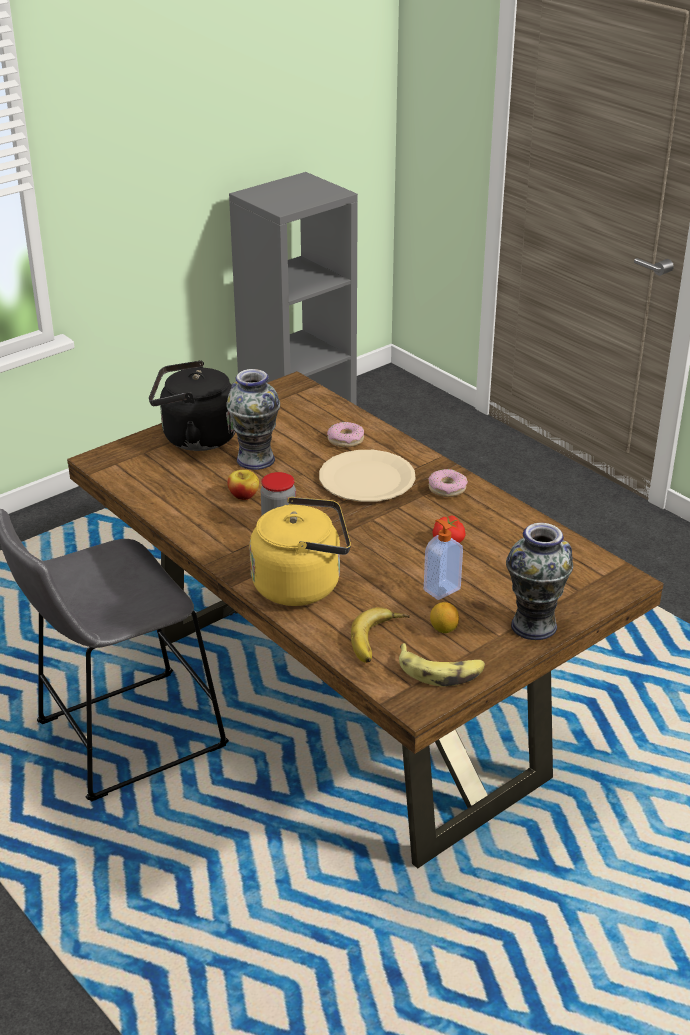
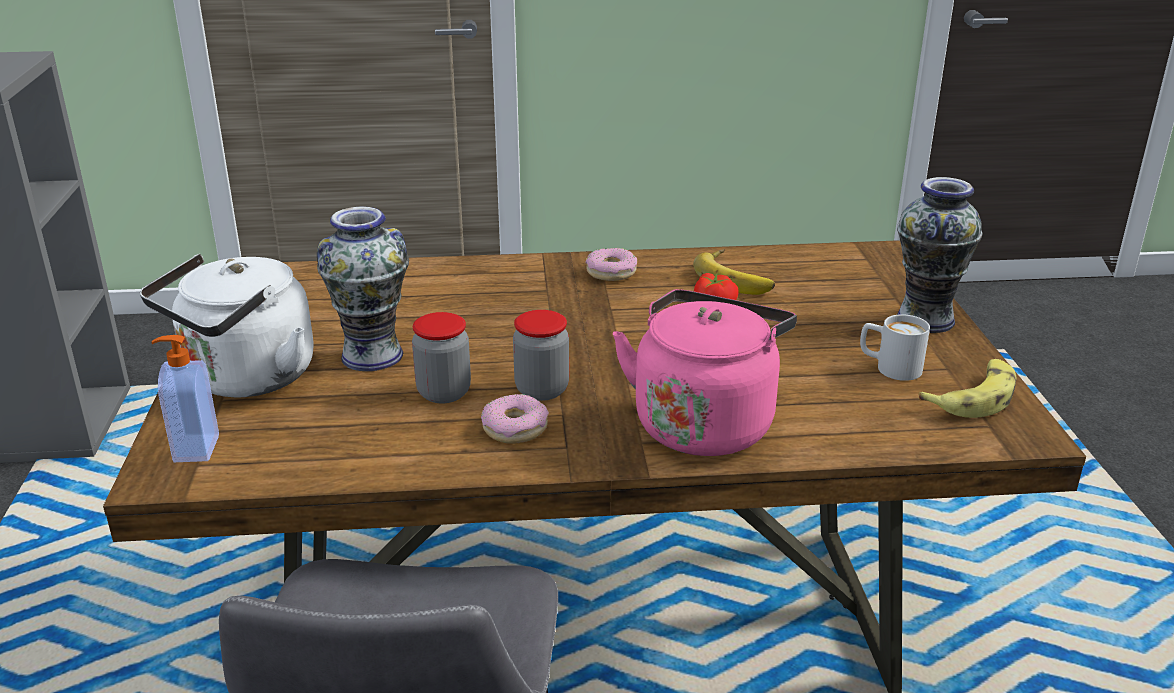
camera: 55 degrees left, 5 degrees down
(194, 438) = (245, 379): black kettle -> white kettle
(243, 495) = (444, 393): apple -> jar
(302, 585) = (705, 423): yellow kettle -> pink kettle
(345, 440) = (424, 289): donut -> donut (515, 428)
(367, 479) = (527, 305): beige plate -> none
(380, 640) = (878, 413): banana -> banana (736, 278)
(441, 589) = (807, 342): soap dispenser -> soap dispenser (194, 449)
(444, 629) = (889, 367): lemon -> white mug

